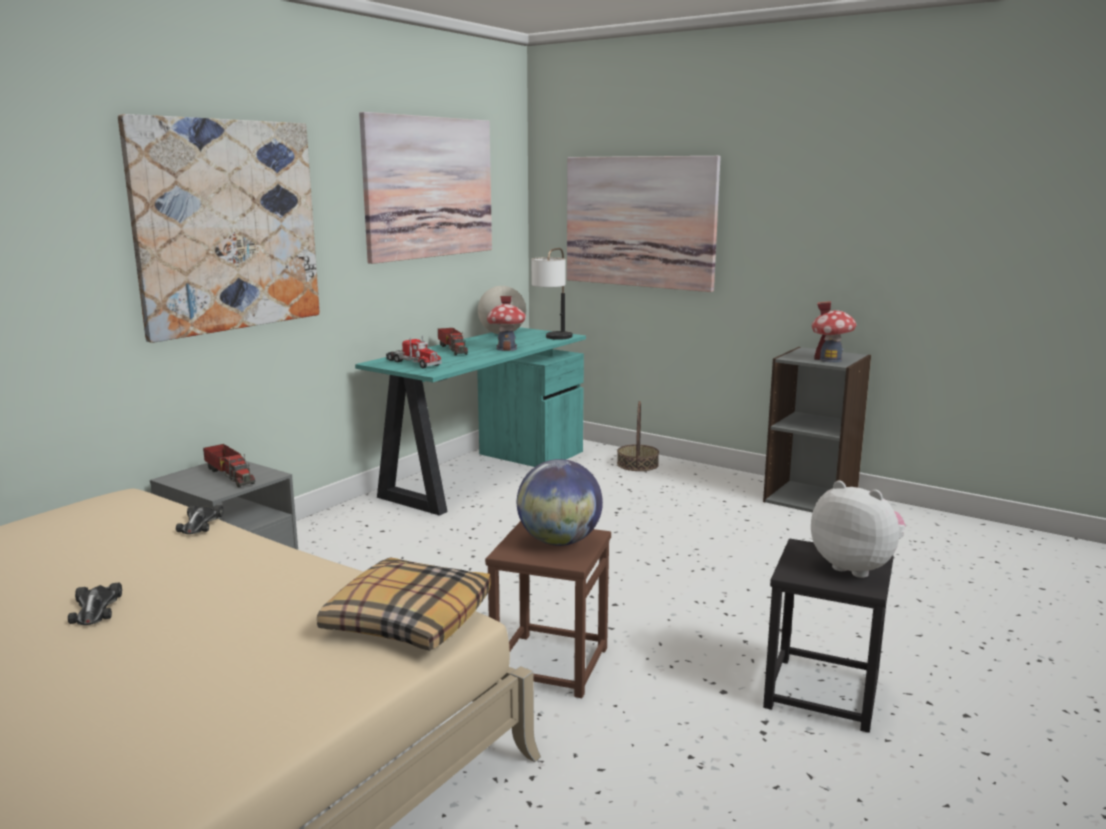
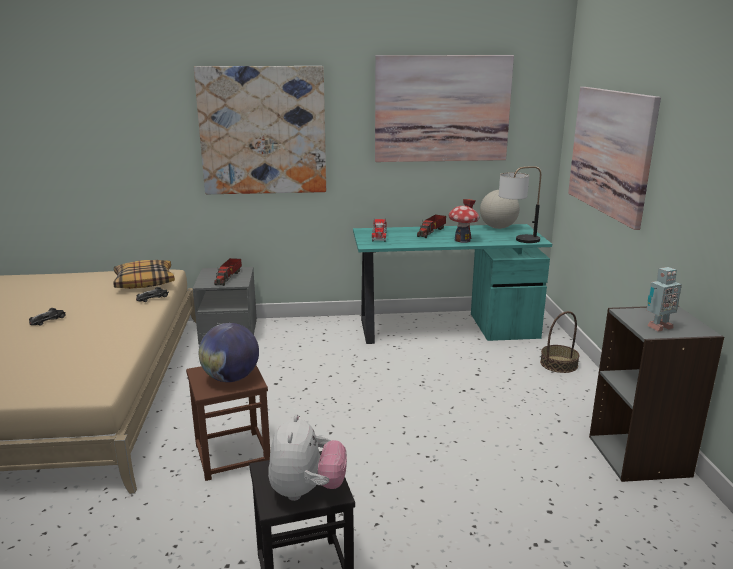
camera: 50 degrees right, 5 degrees up
(407, 620) = (88, 379): pillow -> pillow (144, 282)
(830, 359) = (657, 327): toy house -> toy robot

